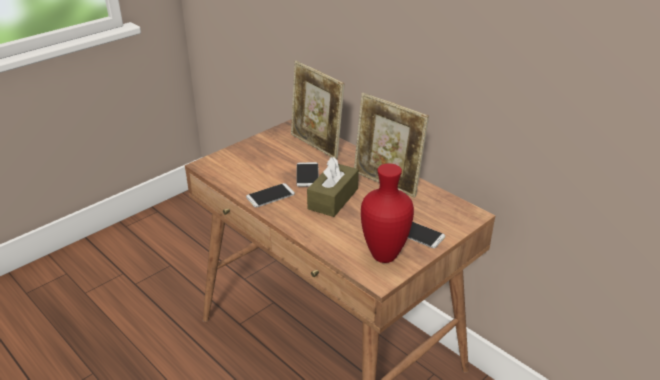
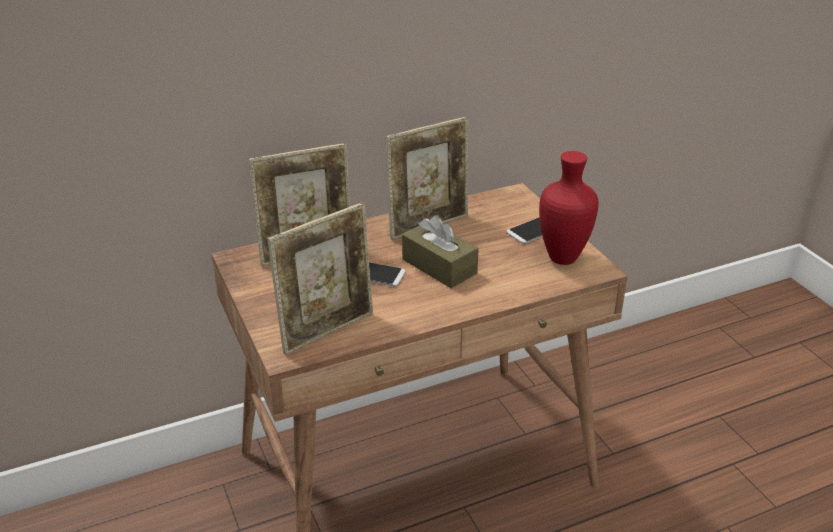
camera: 70 degrees left, 0 degrees up
(235, 173) = (327, 330): none -> picture frame
(270, 196) = (405, 310): phone -> none

